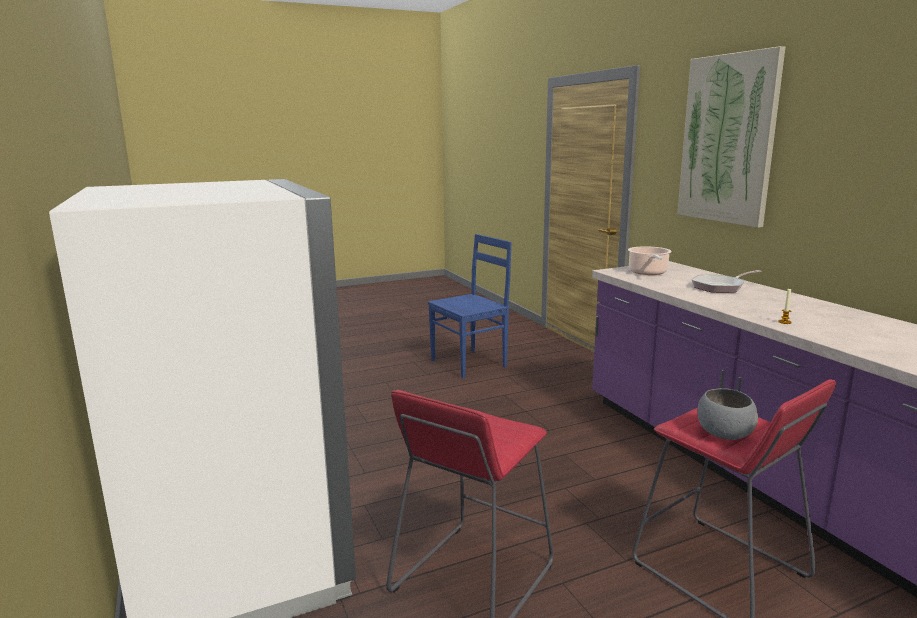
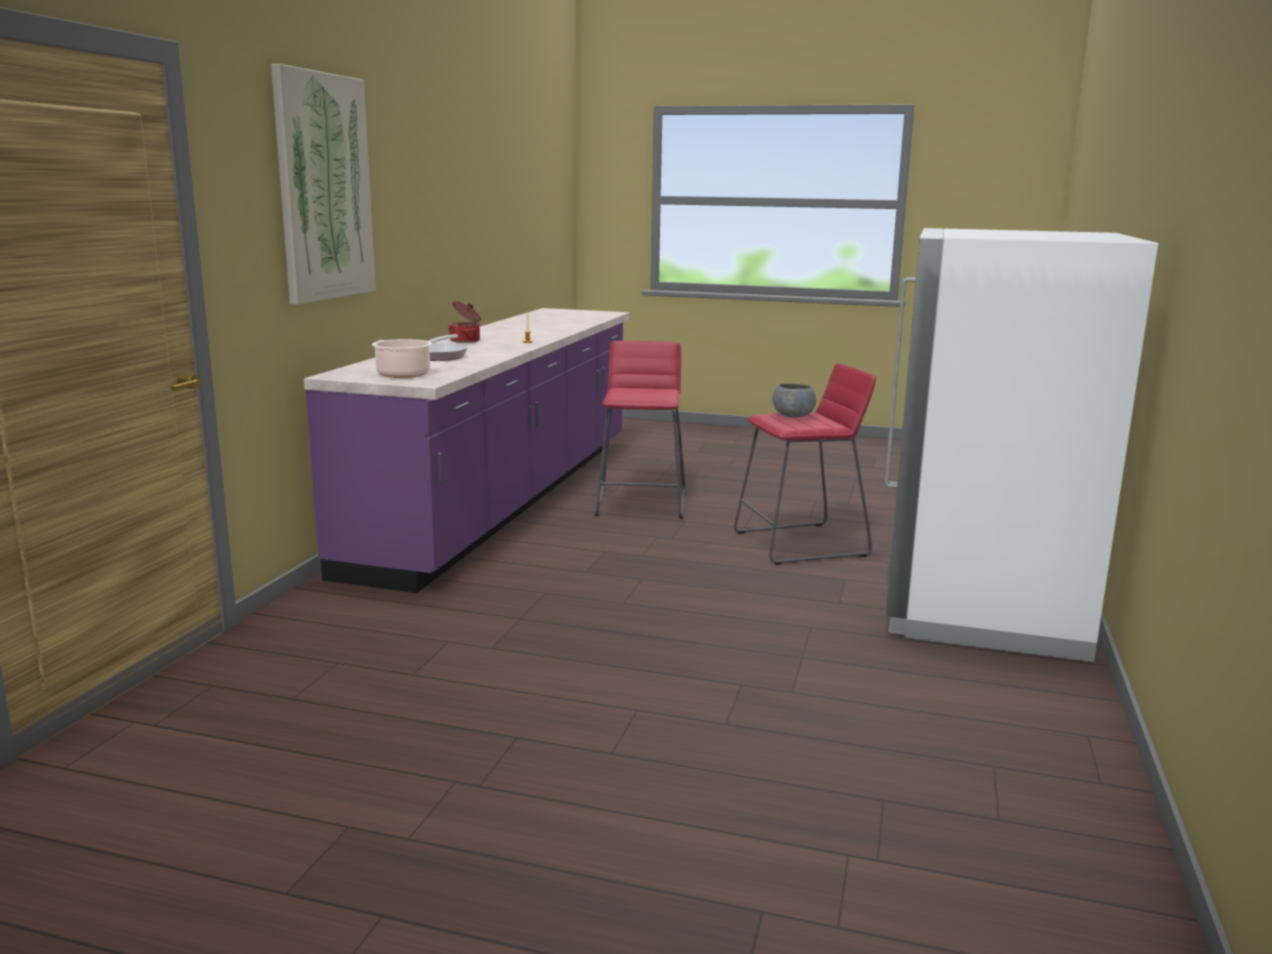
camera: 140 degrees left, 0 degrees up
(470, 363) = (395, 729): blue chair -> none
(724, 434) = (657, 391): grey bowl -> grey bowl (793, 416)
(817, 309) = (466, 341): none -> cooking pot

